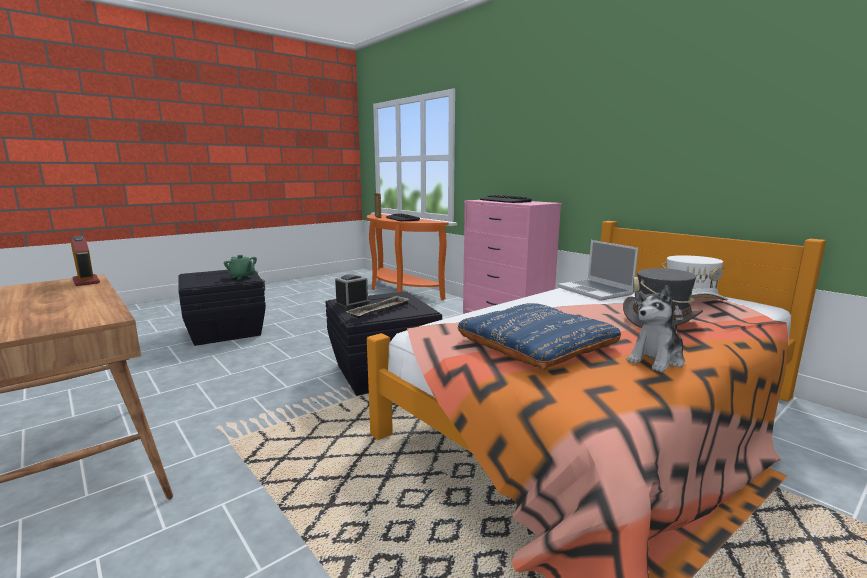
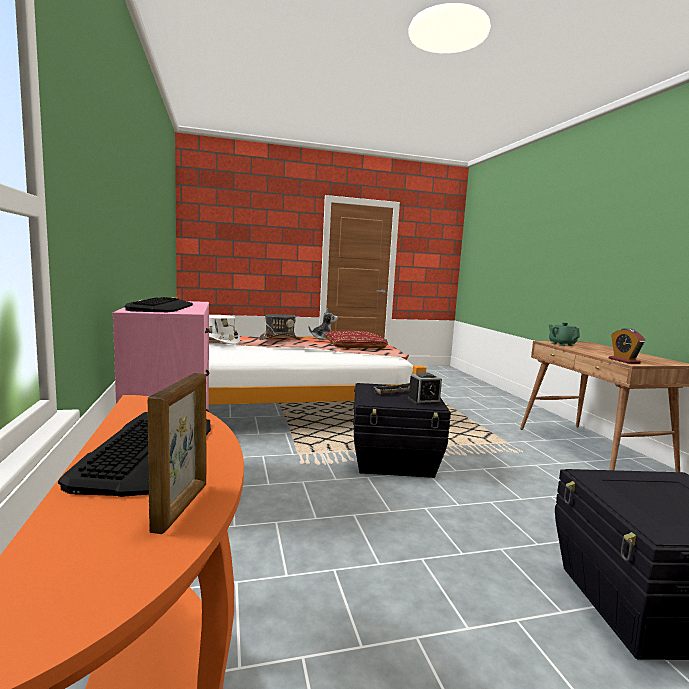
camera: 155 degrees left, 5 degrees down
(242, 277) = (615, 487): green teapot -> green teapot (561, 344)
(536, 343) = (355, 345): blue pillow -> red pillow
(596, 291) = (243, 354): laptop -> none

